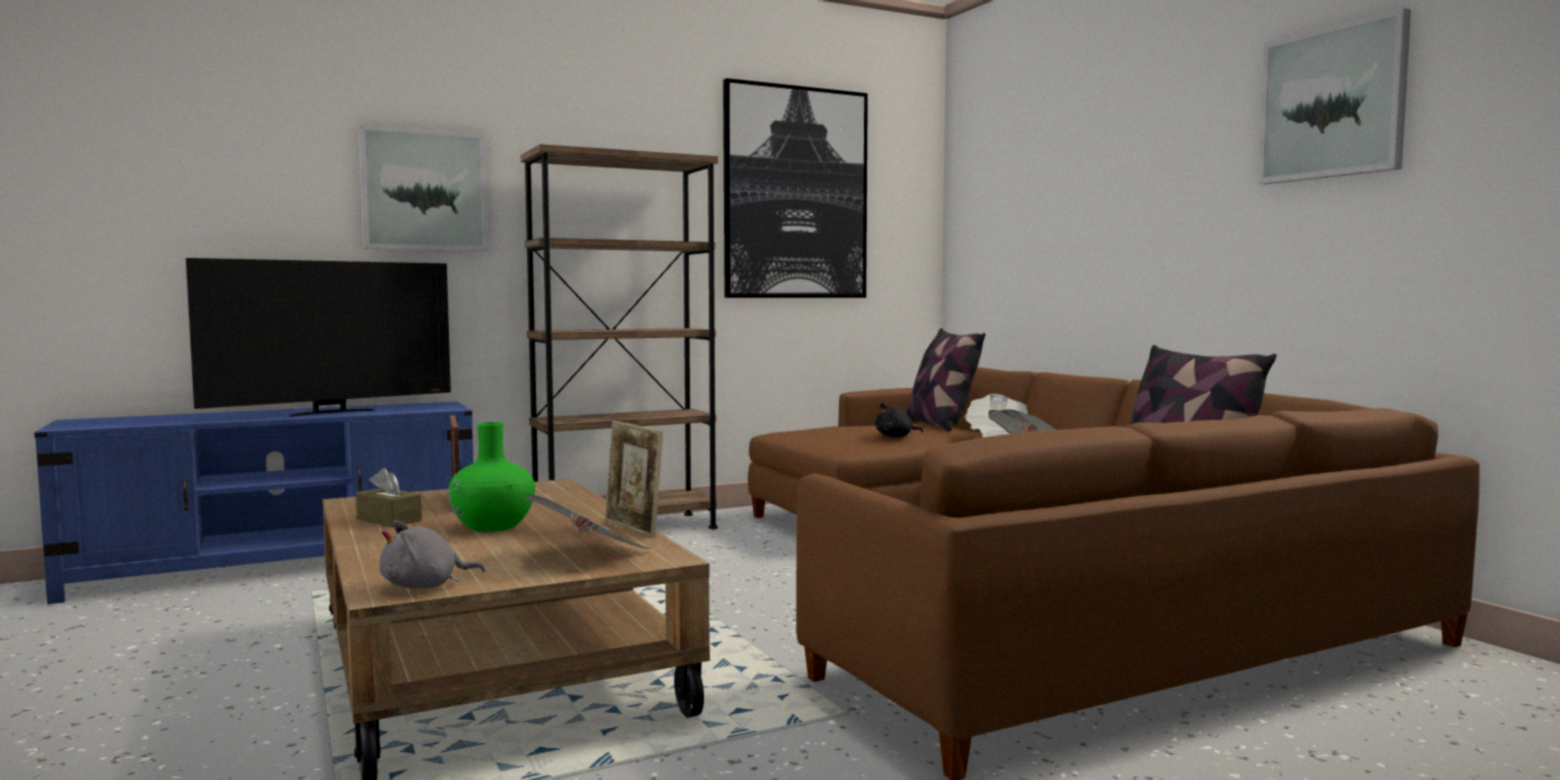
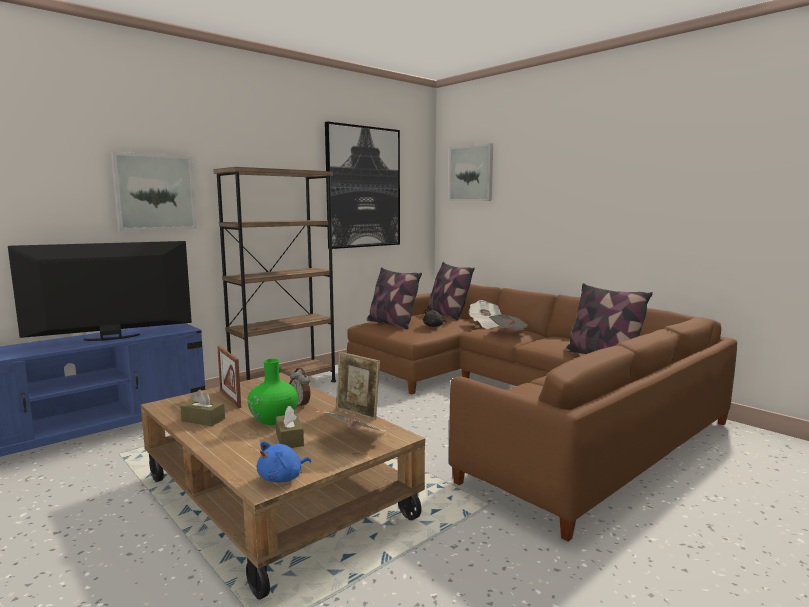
camera: 15 degrees left, 5 degrees up
(331, 412) = (111, 338): television -> television turned 150 degrees counterclockwise
(425, 586) = (282, 478): grey plush toy -> blue plush toy
(489, 548) = (289, 439): none -> brown tissue box
(554, 514) = (300, 405): none -> alarm clock
(827, 432) = (392, 323): none -> pillow
(1332, 103) = (665, 161): picture -> picture (471, 173)

